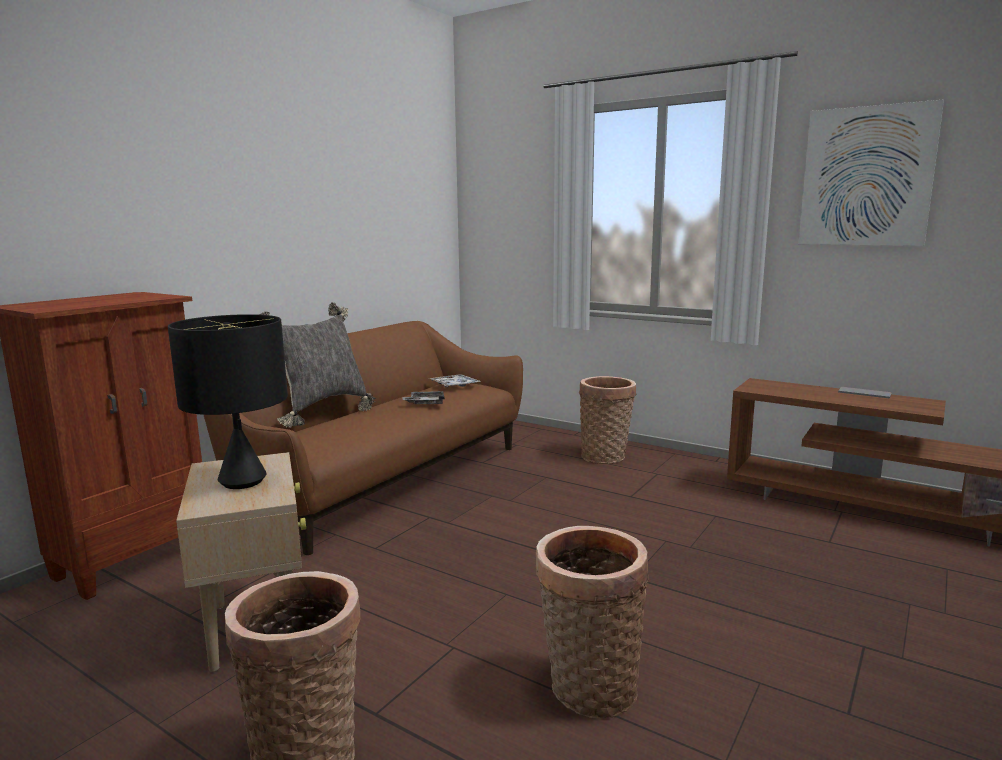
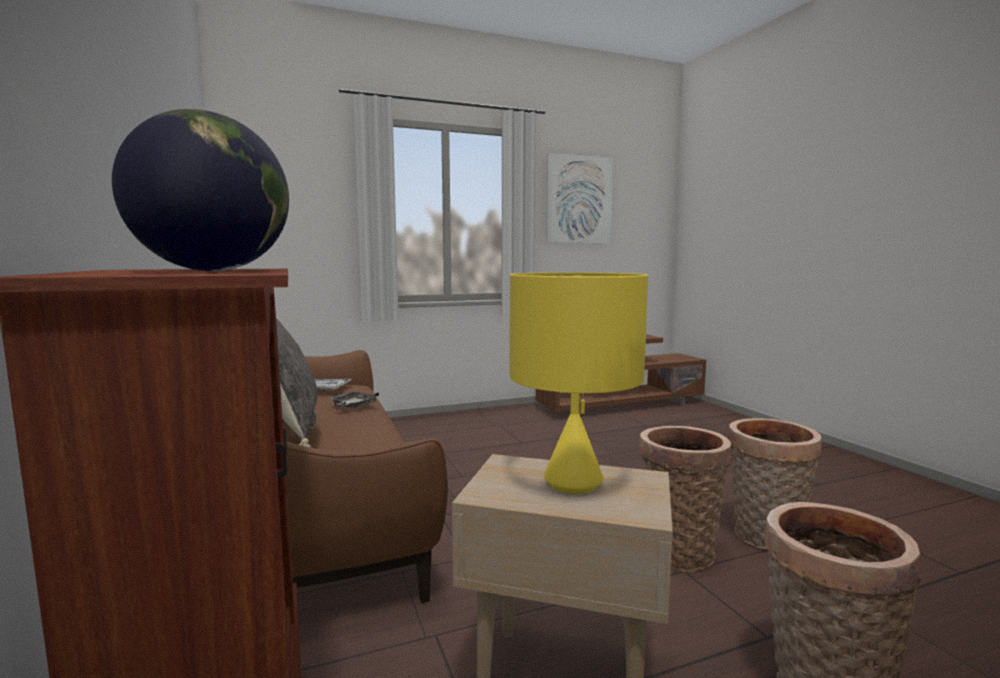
camera: 55 degrees left, 5 degrees down
(83, 303) = (212, 271): none -> globe
(242, 482) = (573, 484): black table lamp -> yellow table lamp
(605, 456) = (444, 426): basket -> basket (678, 550)

